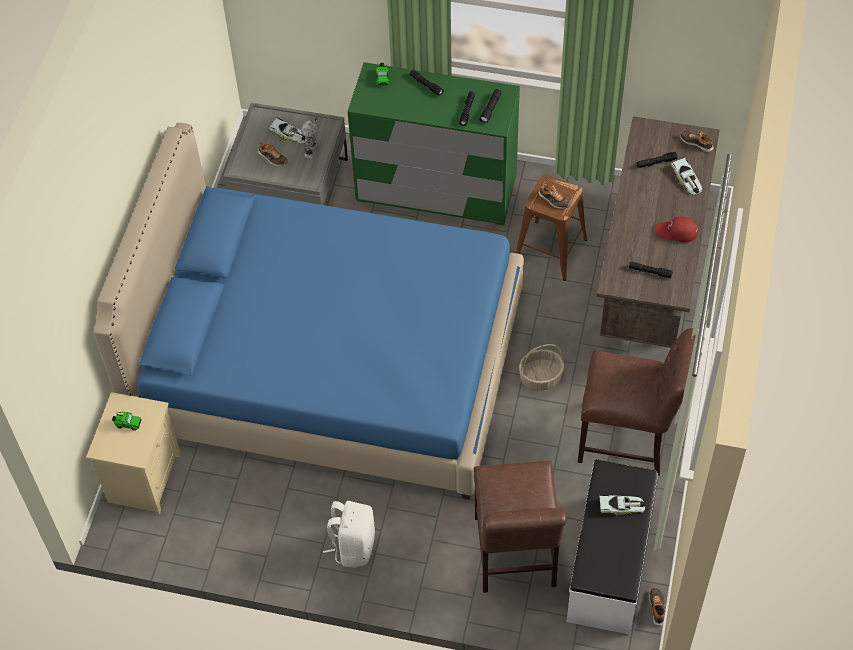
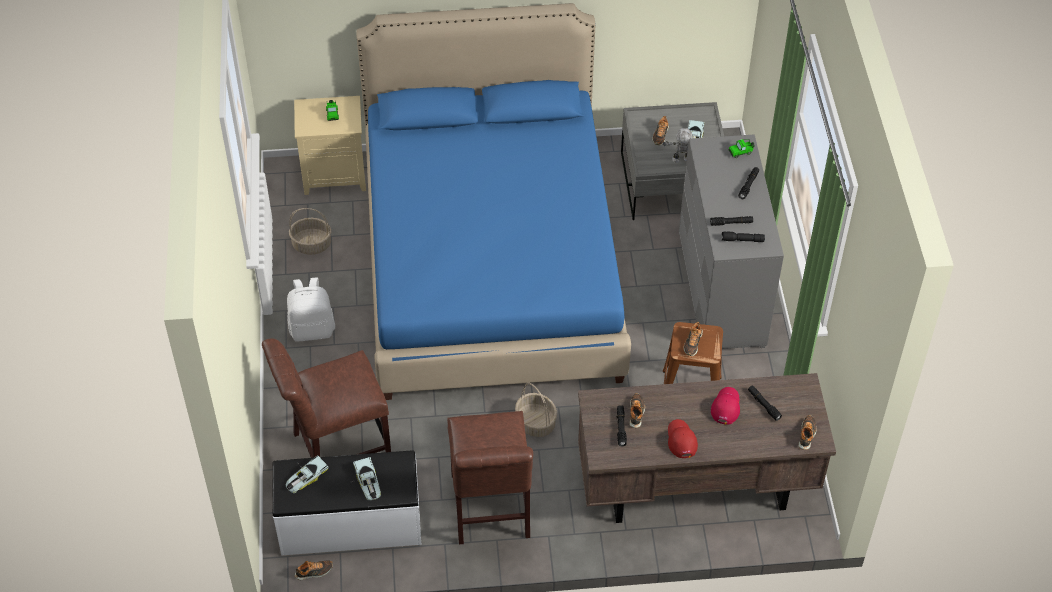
camera: 70 degrees right, 5 degrees down
(235, 522) = (311, 245): none -> basket
(436, 190) = (721, 289): green dresser -> grey dresser
(636, 255) = (636, 413): none -> shoe
(649, 189) = (725, 406): none -> red cap
(686, 179) = (753, 435): toy car -> toy car (305, 477)

